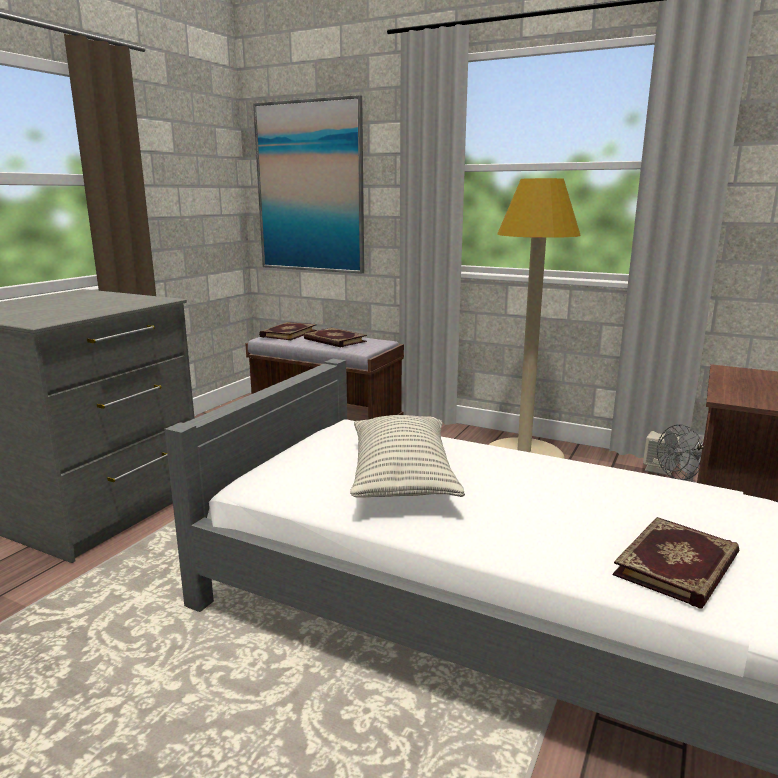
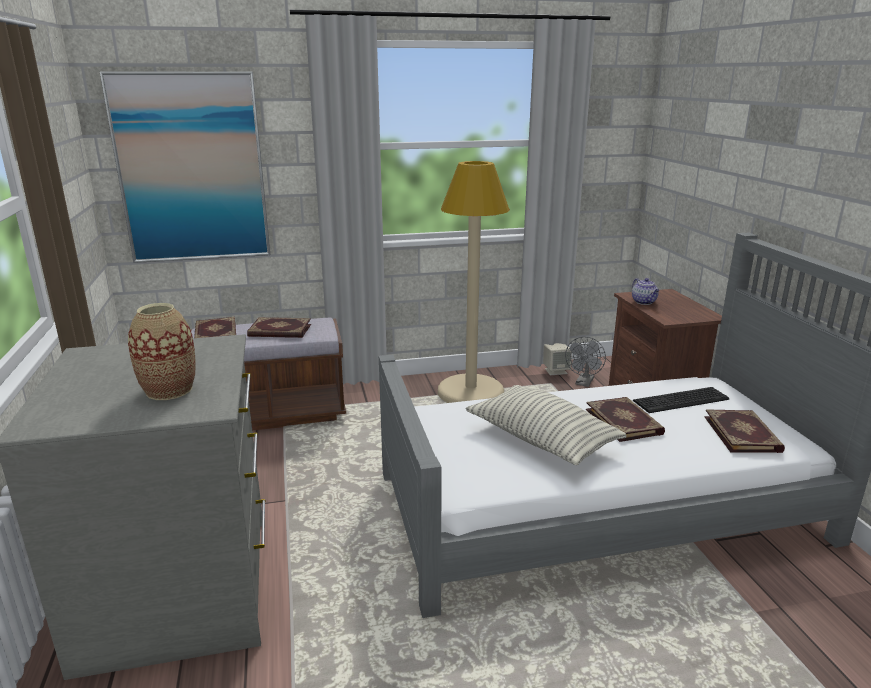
camera: 40 degrees left, 5 degrees up
(53, 311) = (169, 390): none -> vase
(531, 496) = (624, 421): none -> book
(659, 504) = (683, 400): none -> keyboard
(733, 378) = (644, 302): none -> teapot

